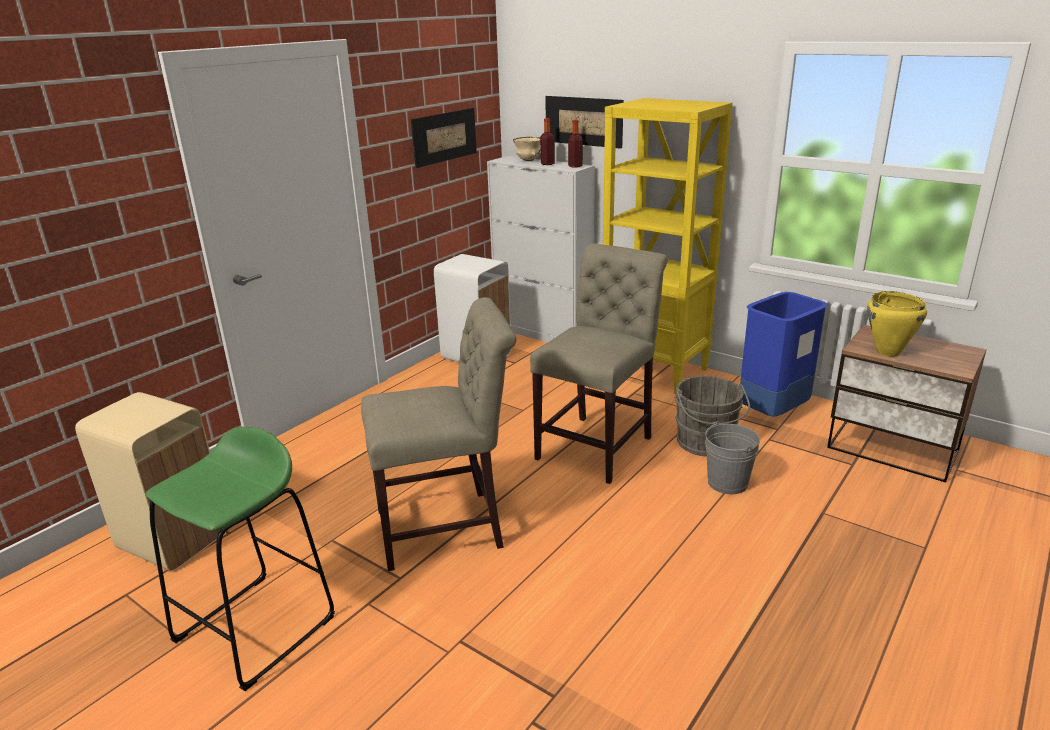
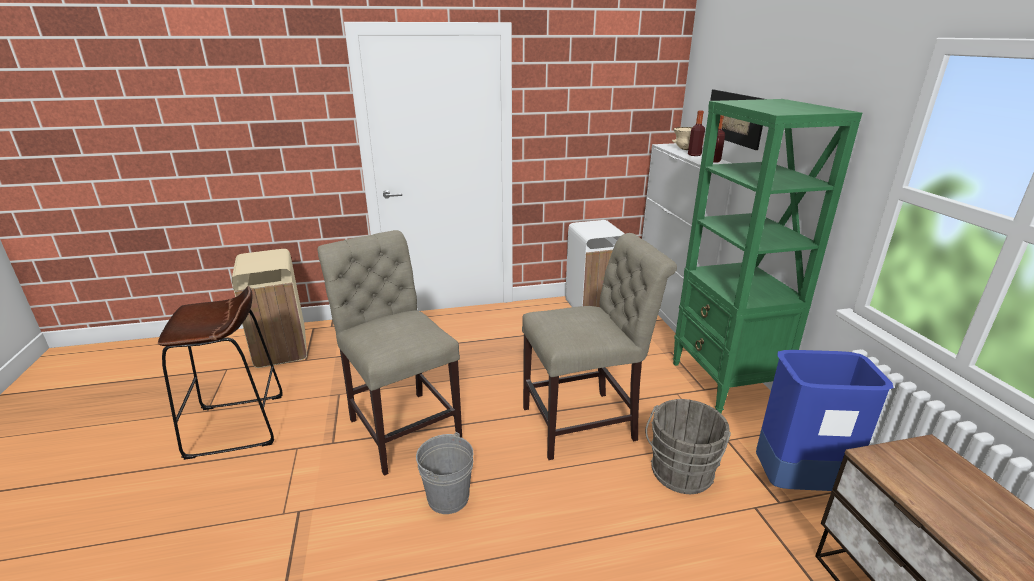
camera: 40 degrees right, 0 degrees up
(256, 629) = (237, 426): green stool -> brown stool
(444, 137) = (608, 116): picture -> none
(447, 528) = (402, 425): beige chair -> beige chair turned 150 degrees counterclockwise
(655, 371) = (724, 383): yellow bookcase -> green bookcase
(727, 482) = (650, 523): grey bucket -> grey bucket (448, 497)
(887, 352) = (908, 483): yellow cooking pot -> none

